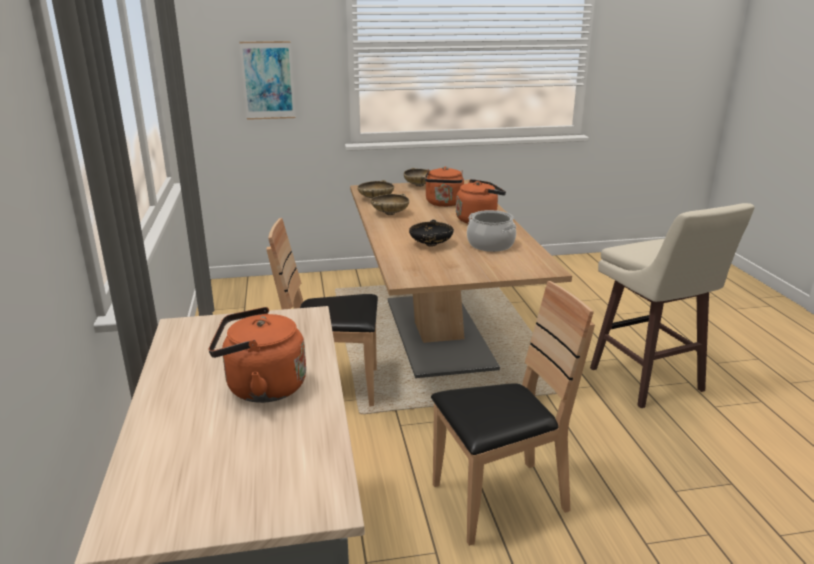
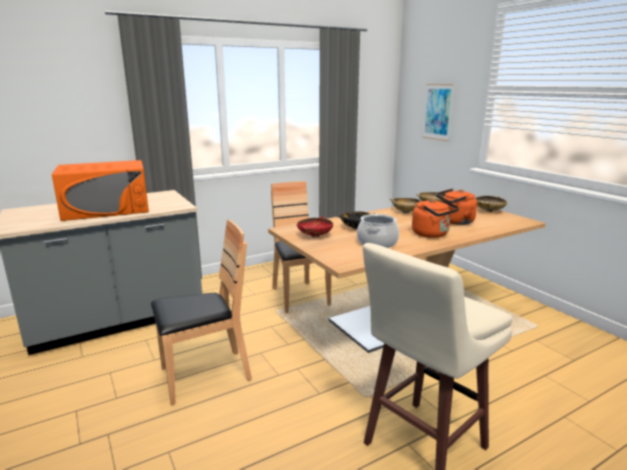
camera: 70 degrees right, 5 degrees down
(261, 388) = (107, 209): orange kettle -> orange microwave
(444, 268) = (314, 236): none -> red bowl
(499, 500) = (205, 375): brown chair -> brown chair turned 75 degrees counterclockwise

